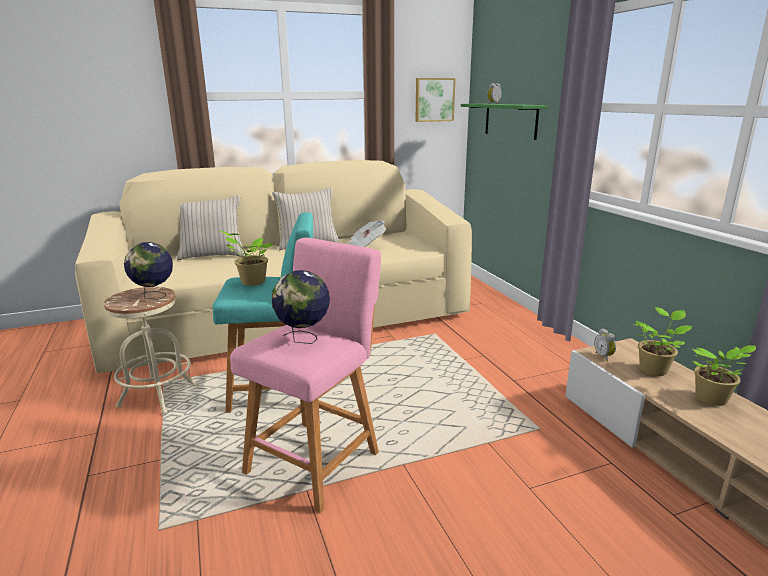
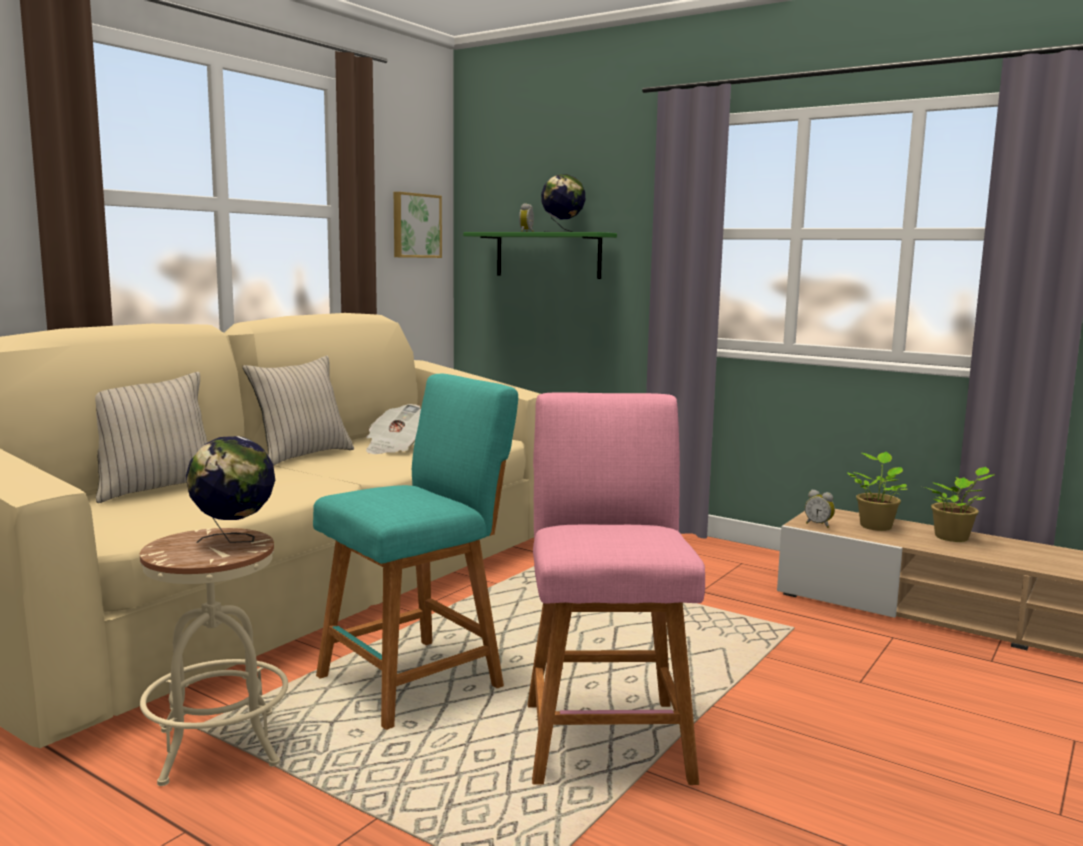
camera: 35 degrees left, 10 degrees down
(251, 282) = (386, 493): potted plant -> none
(303, 339) = (622, 531): globe -> globe (562, 232)

